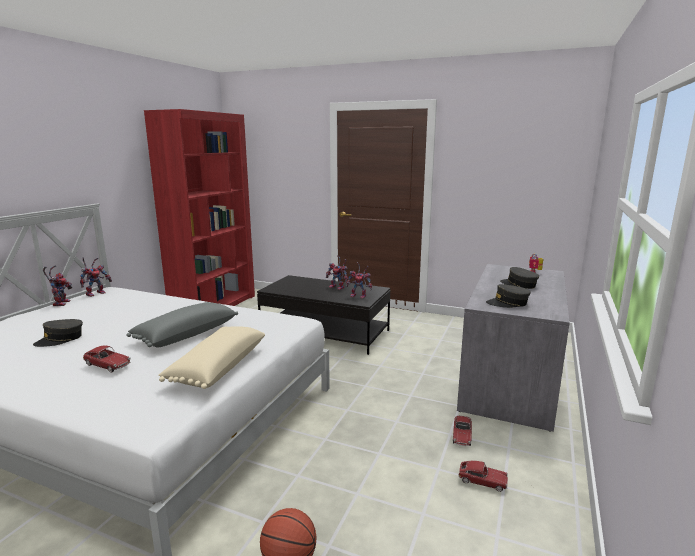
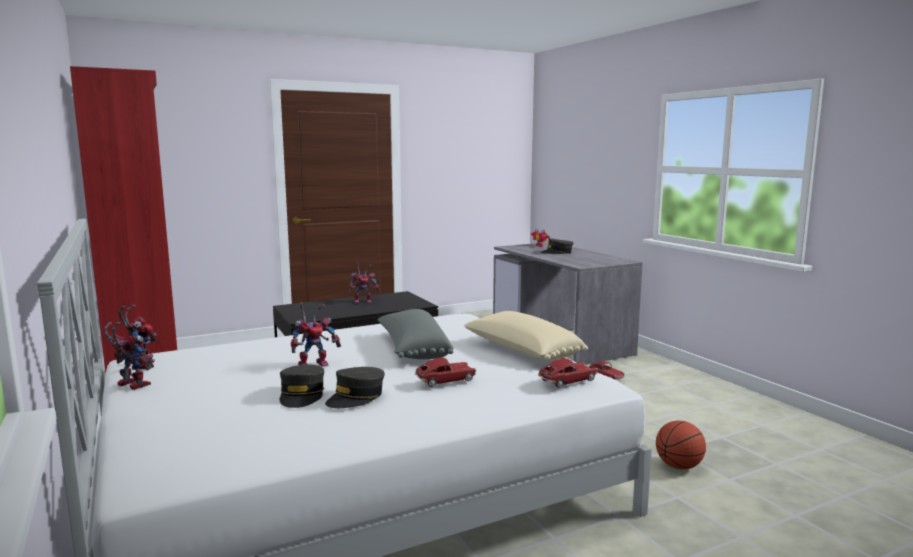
camera: 50 degrees left, 5 degrees down
(360, 296) = (405, 302): toy robot -> toy robot (315, 364)
(482, 481) = (661, 389): toy car -> toy car (567, 380)
(508, 303) = (588, 261): grey cap -> grey cap (356, 397)

